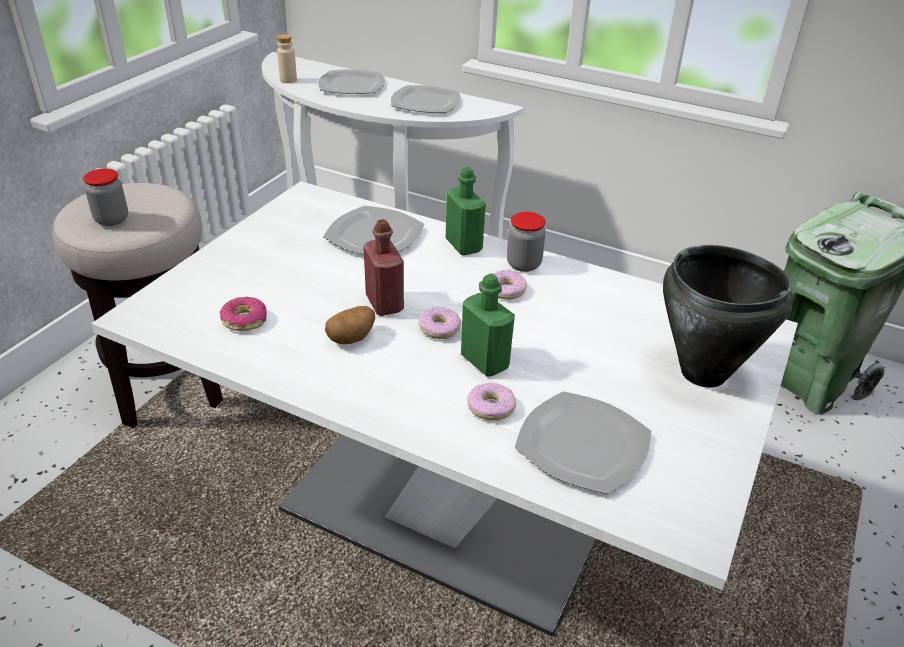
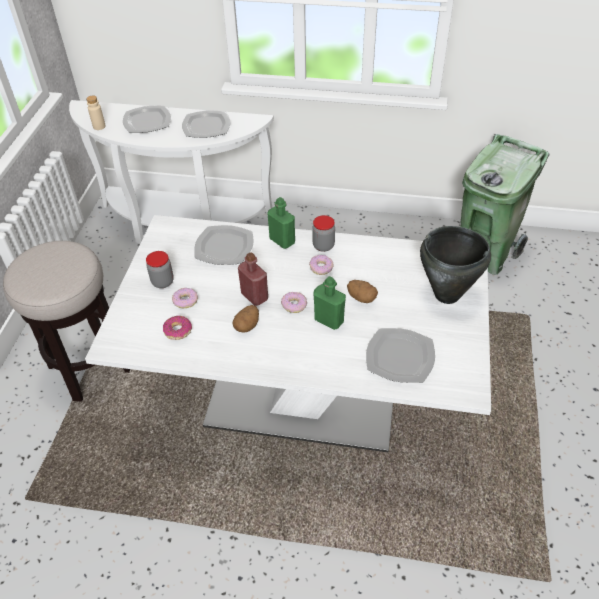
camera: 15 degrees left, 10 degrees up
(112, 219) = (47, 279): jar -> jar (162, 282)
(491, 407) = (344, 348): donut -> donut (185, 301)
(553, 343) = (361, 298): none -> potato

